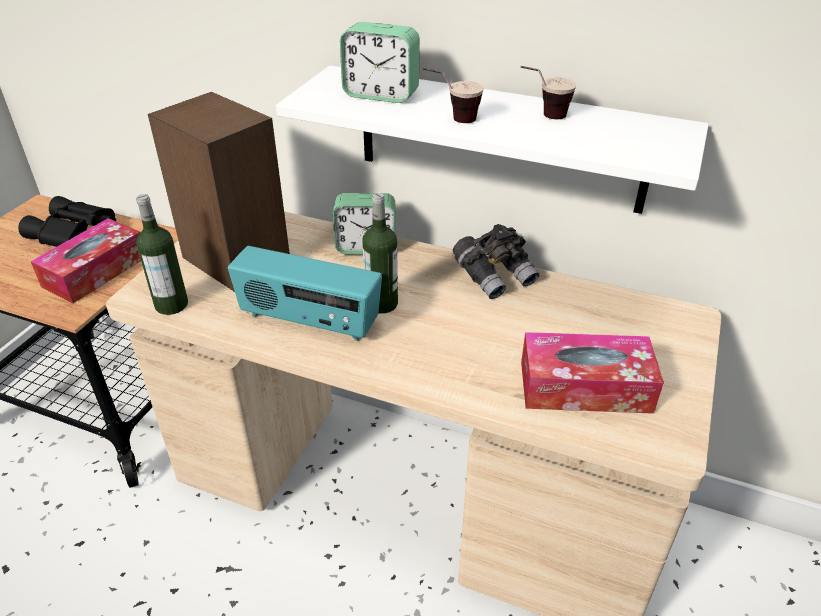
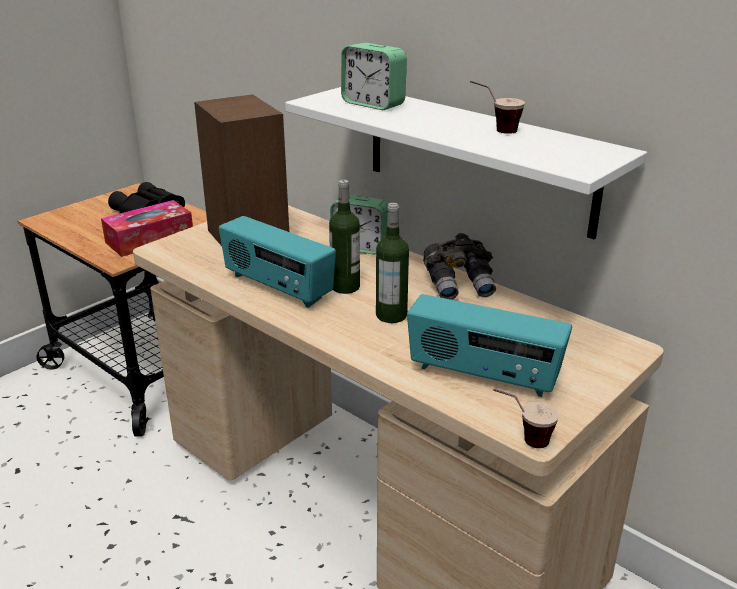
camera: 20 degrees right, 10 degrees down
(171, 305) = (179, 258): bottle -> bottle (391, 315)
(451, 121) = (413, 125): cup -> cup (521, 440)
(585, 387) = (483, 376): tissue box -> radio

